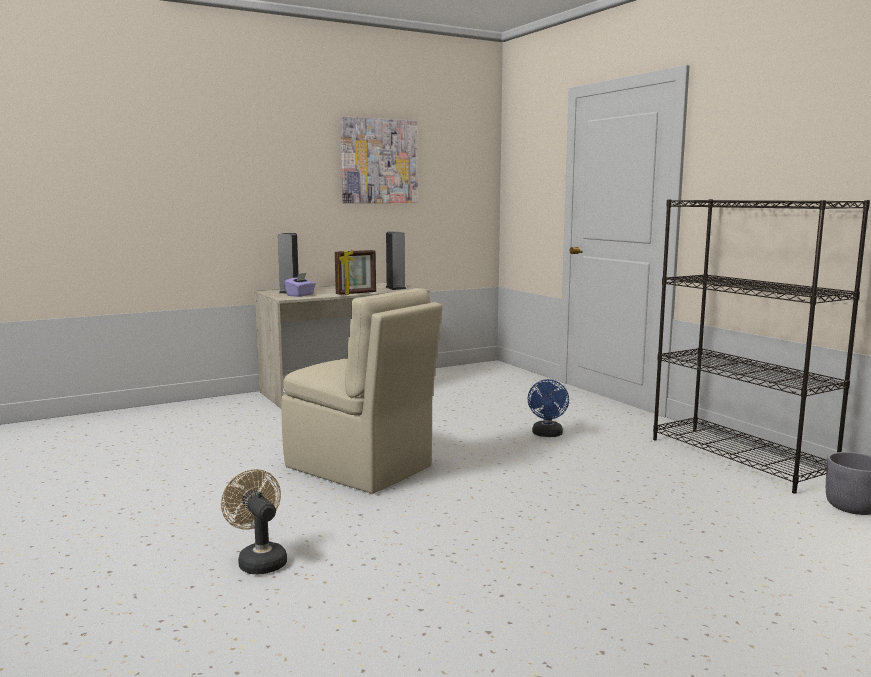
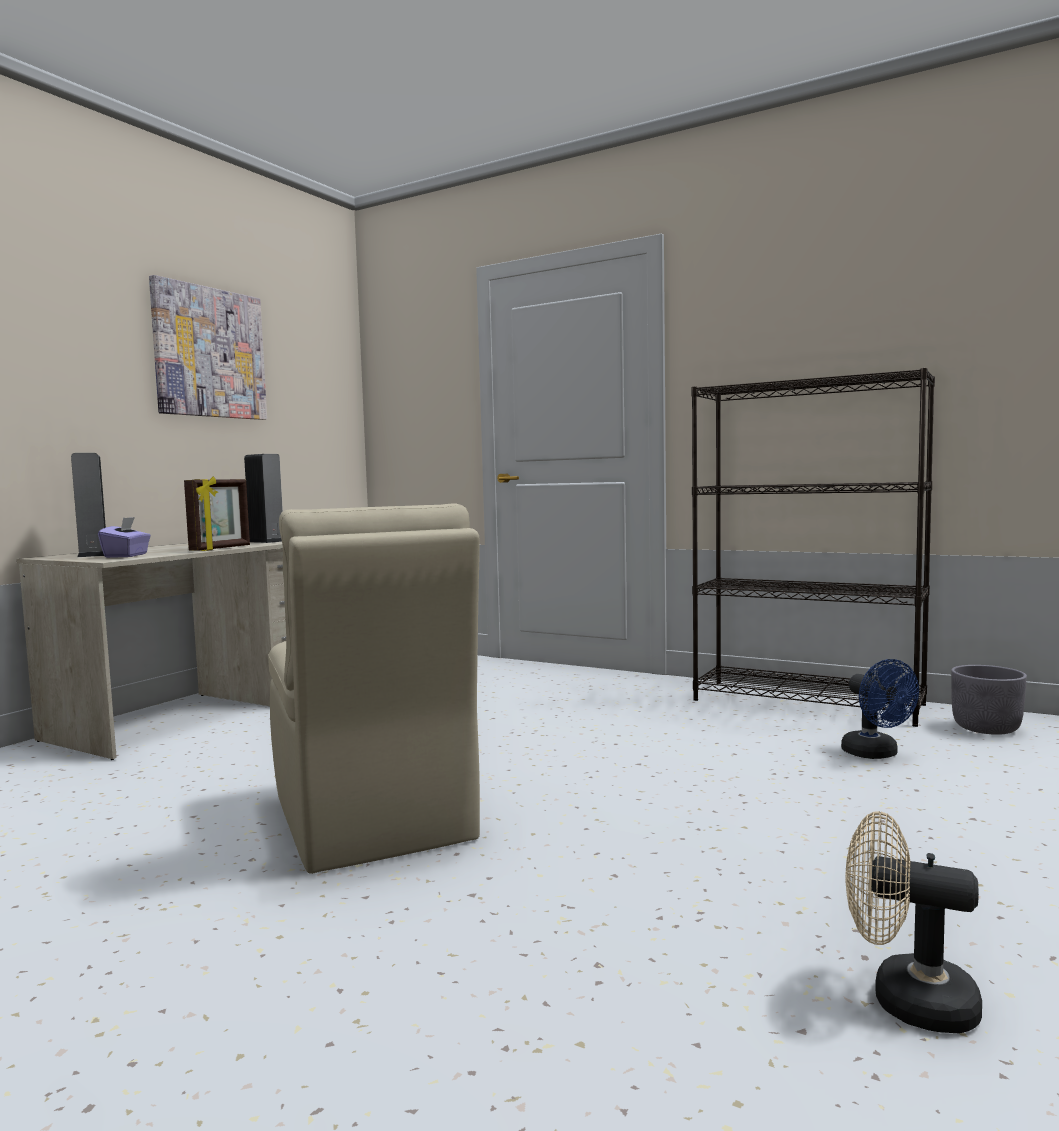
camera: 30 degrees left, 5 degrees down
(259, 560) = (398, 1048): beige fan -> beige fan (907, 1000)
(361, 468) = (372, 819): beige chair -> beige chair turned 60 degrees clockwise
(547, 435) = (569, 718): blue fan -> blue fan (876, 754)

